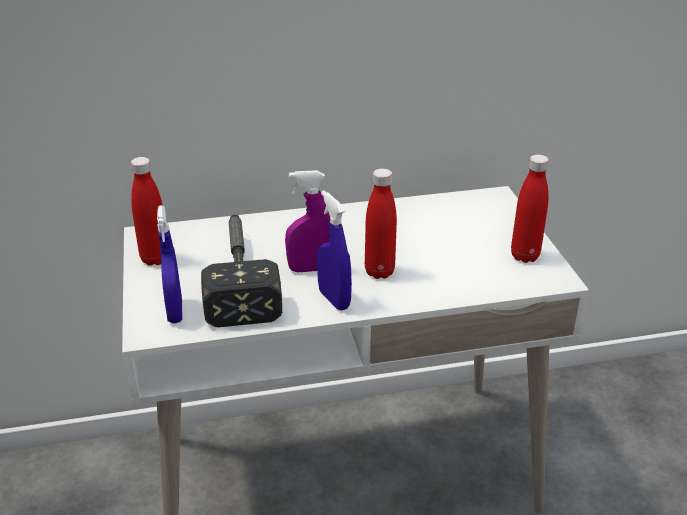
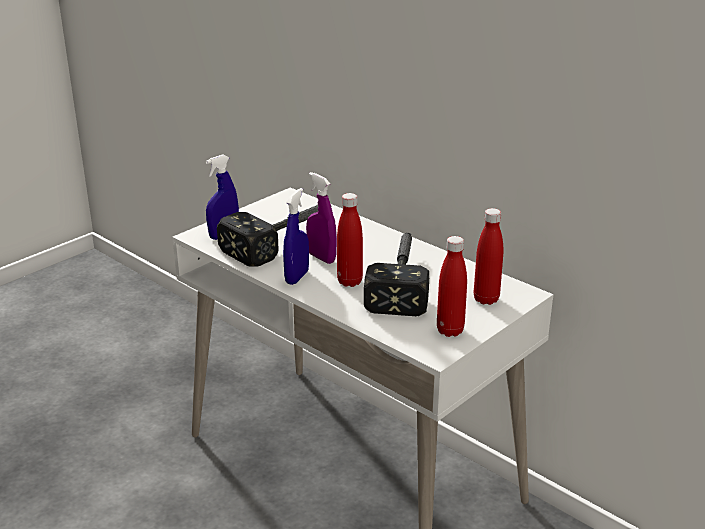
camera: 55 degrees right, 5 degrees down
(155, 259) = (268, 208): red bottle -> red bottle (486, 299)
(407, 243) = (401, 280): none -> hammer

